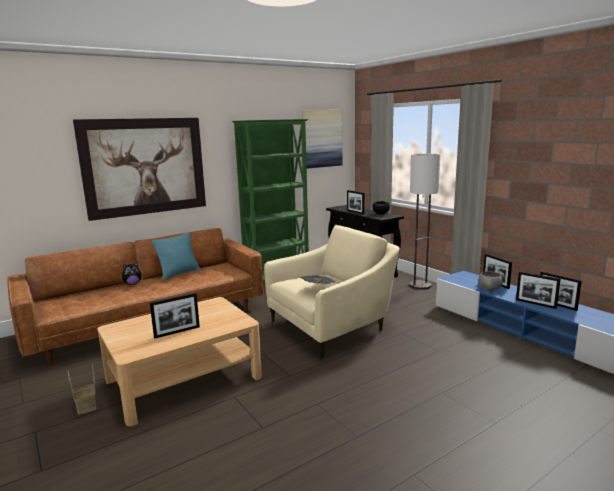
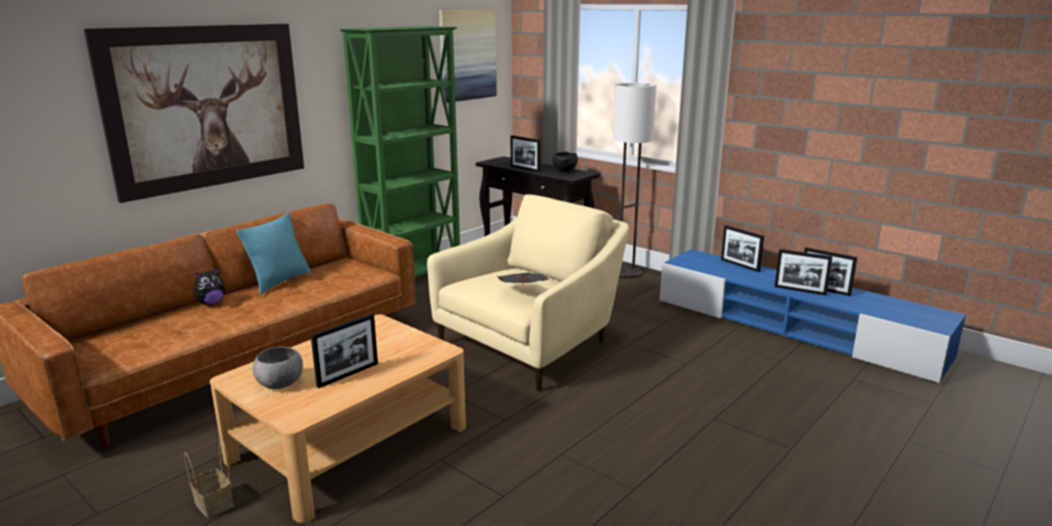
camera: 15 degrees left, 5 degrees up
(489, 289) = (735, 274): grey bowl -> grey bowl (279, 384)

